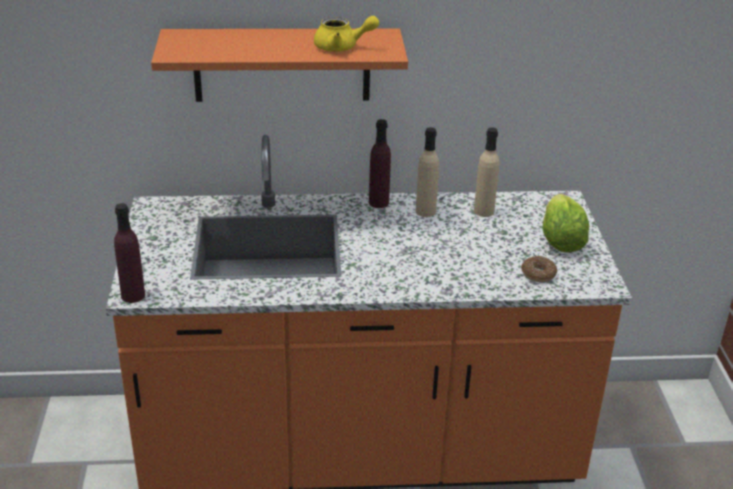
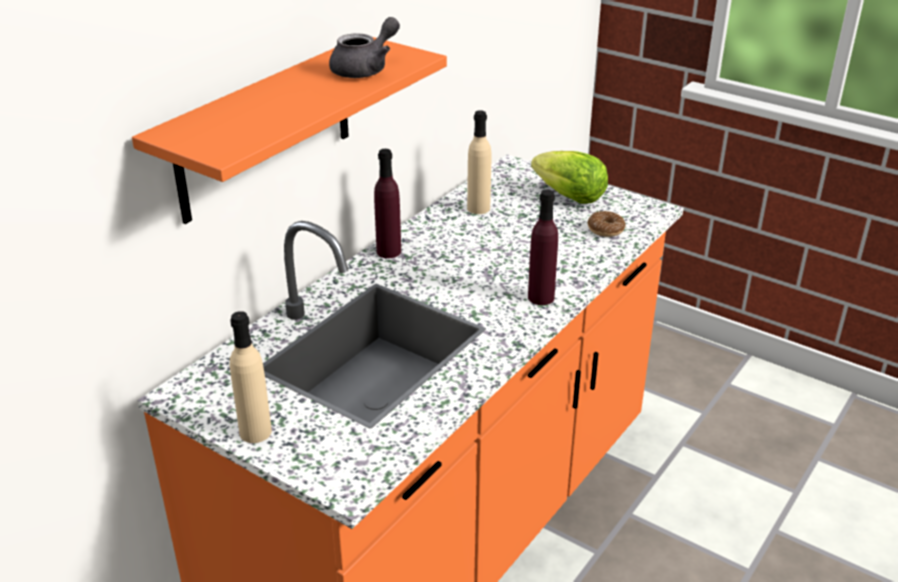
camera: 50 degrees left, 0 degrees up
(133, 295) = (351, 485): purple bottle -> purple bottle (541, 297)
(342, 47) = (365, 69): yellow teapot -> grey teapot
(425, 211) = (438, 235): beige bottle -> beige bottle (255, 432)

